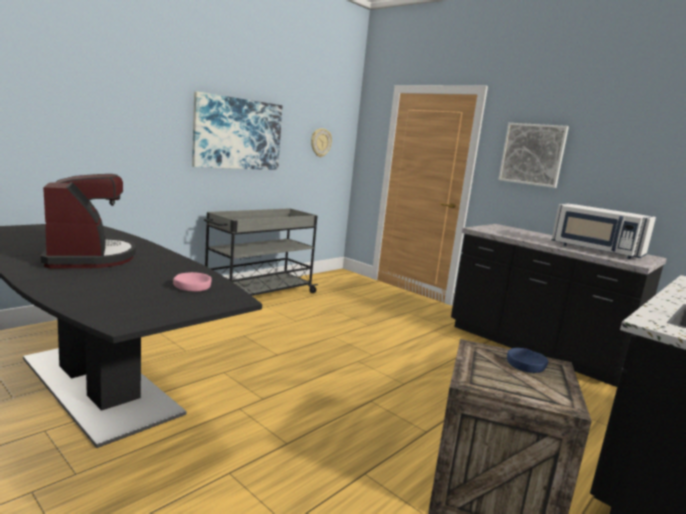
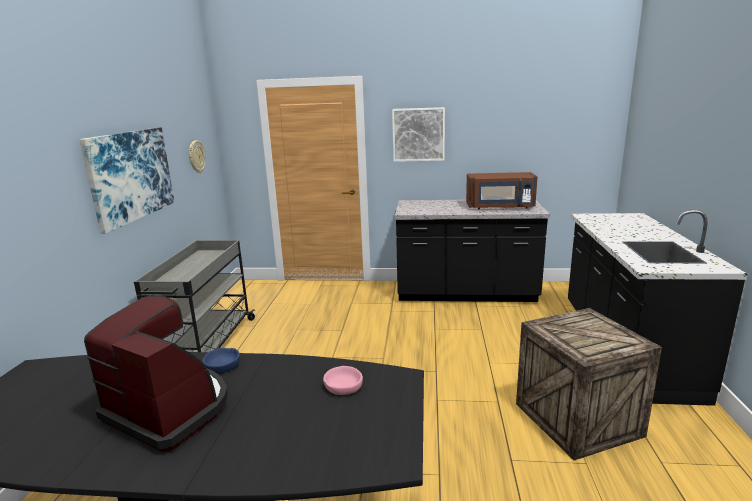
camera: 35 degrees left, 5 degrees up
(525, 365) = (580, 324): blue bowl -> blue bowl (222, 364)
(596, 250) = (500, 207): white microwave -> brown microwave

